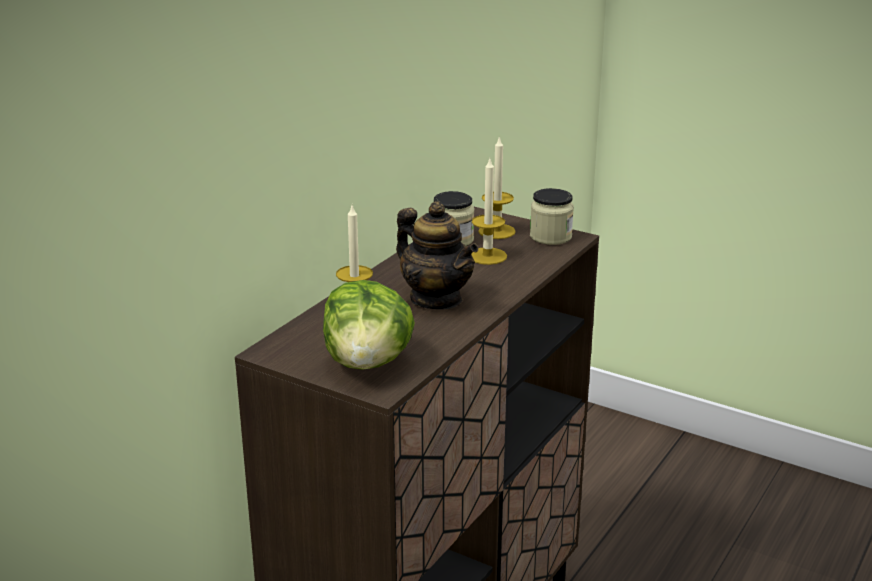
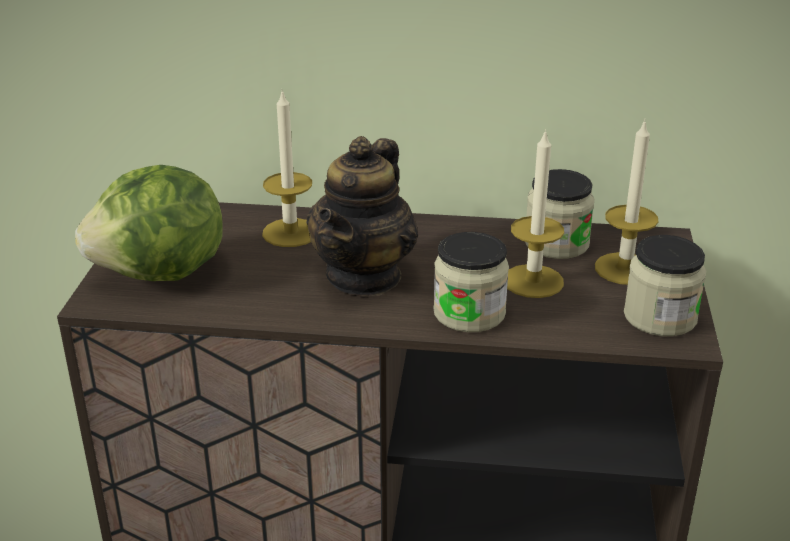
camera: 65 degrees right, 5 degrees up
(505, 280) = (469, 313): none -> jar

